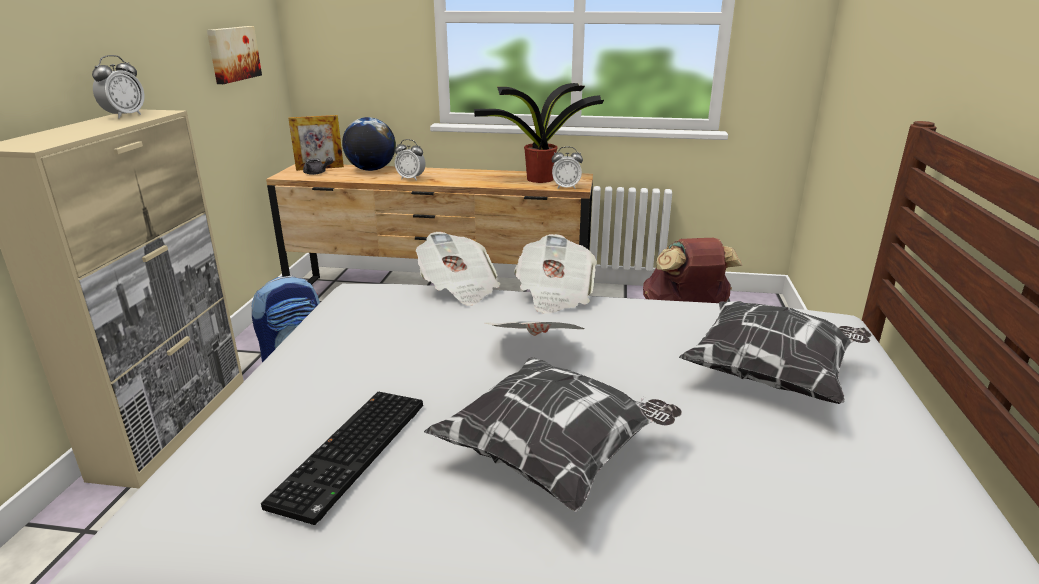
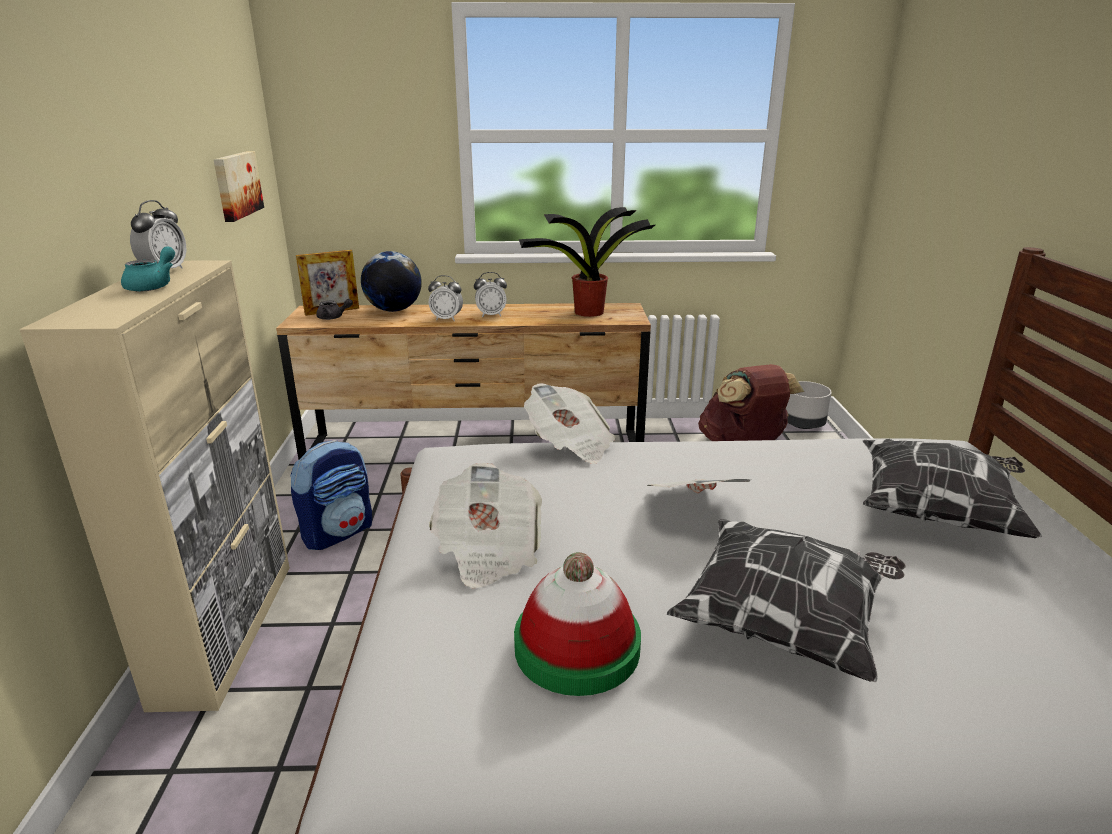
camera: 10 degrees left, 0 degrees up
(101, 125) = (154, 286): none -> turquoise teapot
(353, 455) = (577, 647): keyboard -> hat
(554, 295) = (675, 444): newspaper -> newspaper (488, 551)
(566, 187) = (623, 321): alarm clock -> alarm clock (491, 315)
(752, 300) = (803, 425): none -> grey planter

